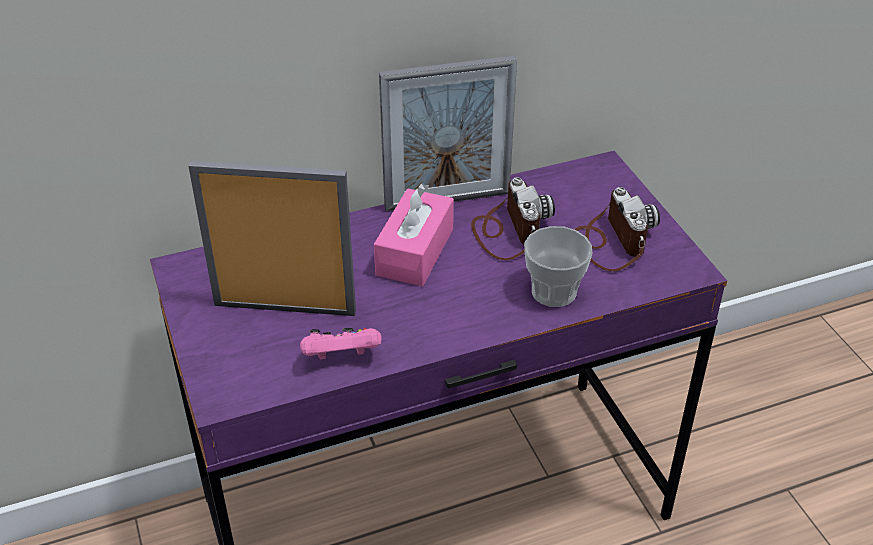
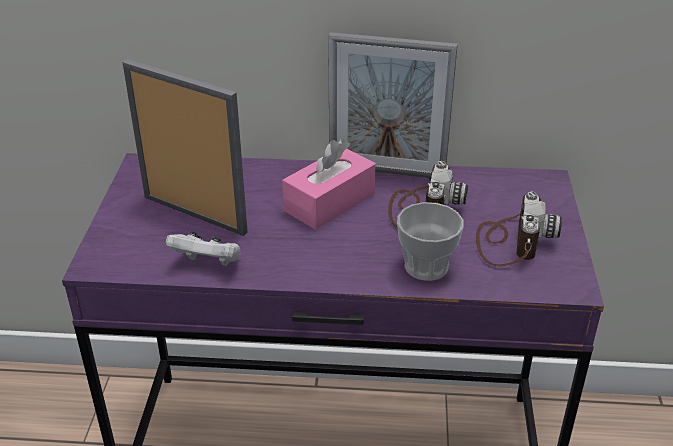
camera: 25 degrees right, 5 degrees down
(341, 358) = (208, 263): pink game controller -> white game controller

